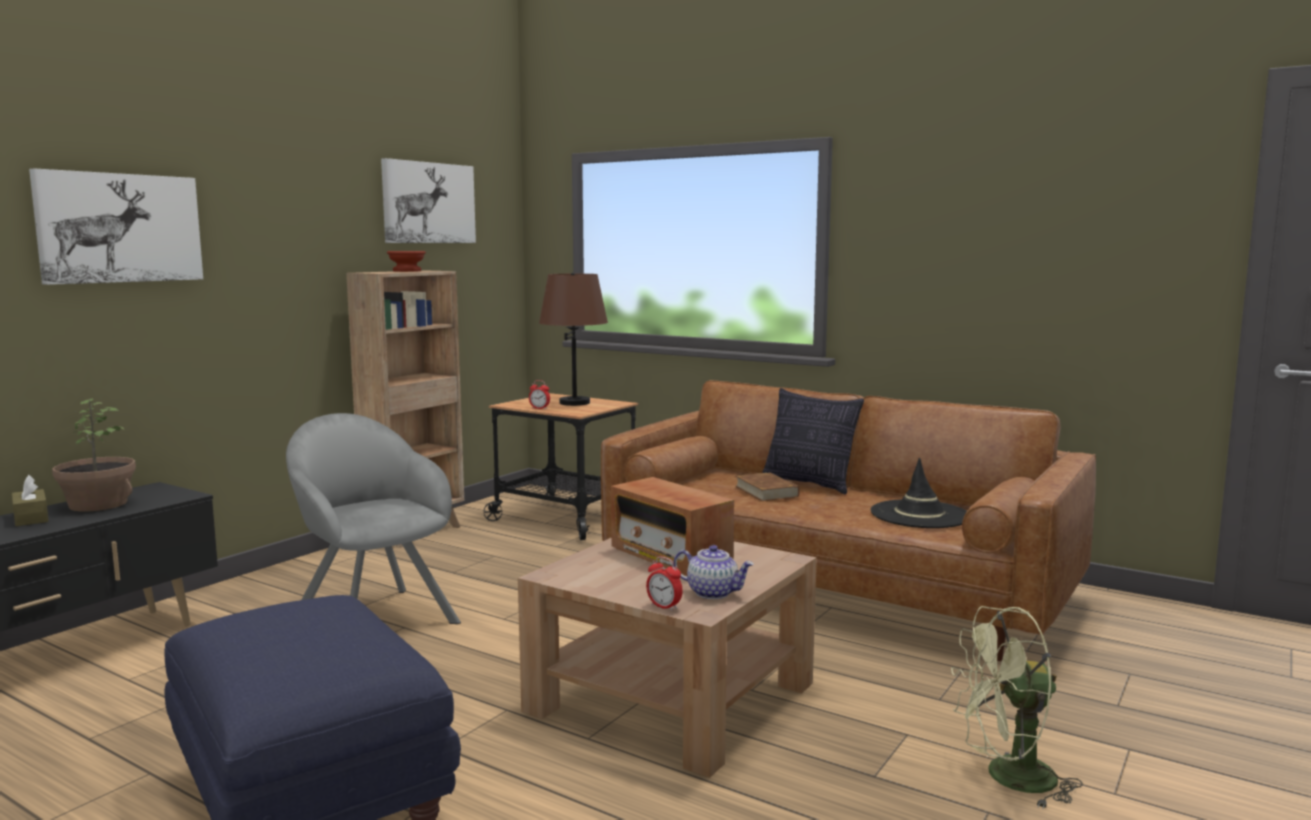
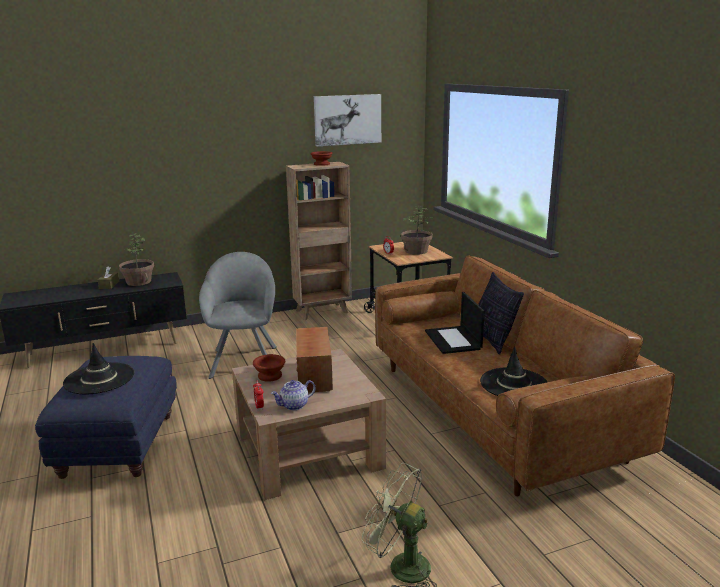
camera: 35 degrees right, 10 degrees up
(119, 228) = (157, 148): picture -> none
(296, 640) = (99, 379): none -> black hat
(574, 403) = (416, 251): brown table lamp -> potted plant
(605, 572) = (270, 376): none -> brown bowl
(713, 593) = (294, 405): teapot -> teapot turned 90 degrees clockwise
(766, 491) = (453, 340): brown book -> laptop

